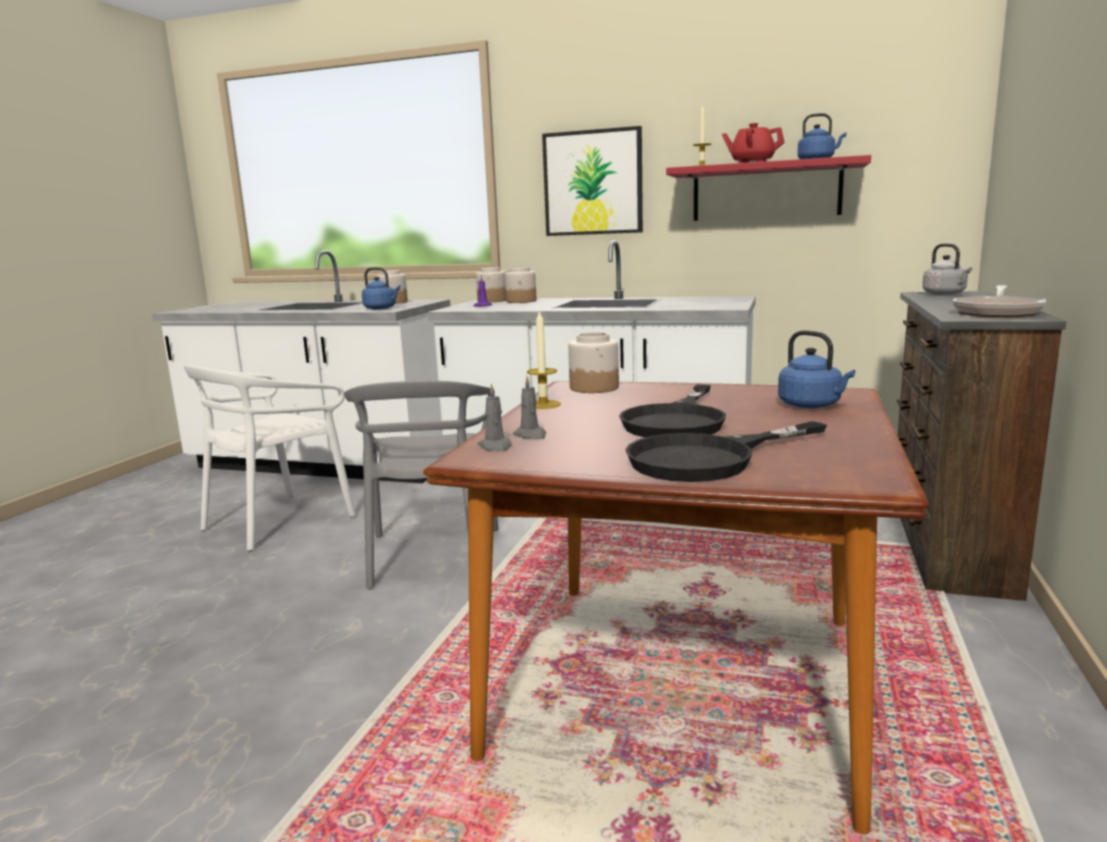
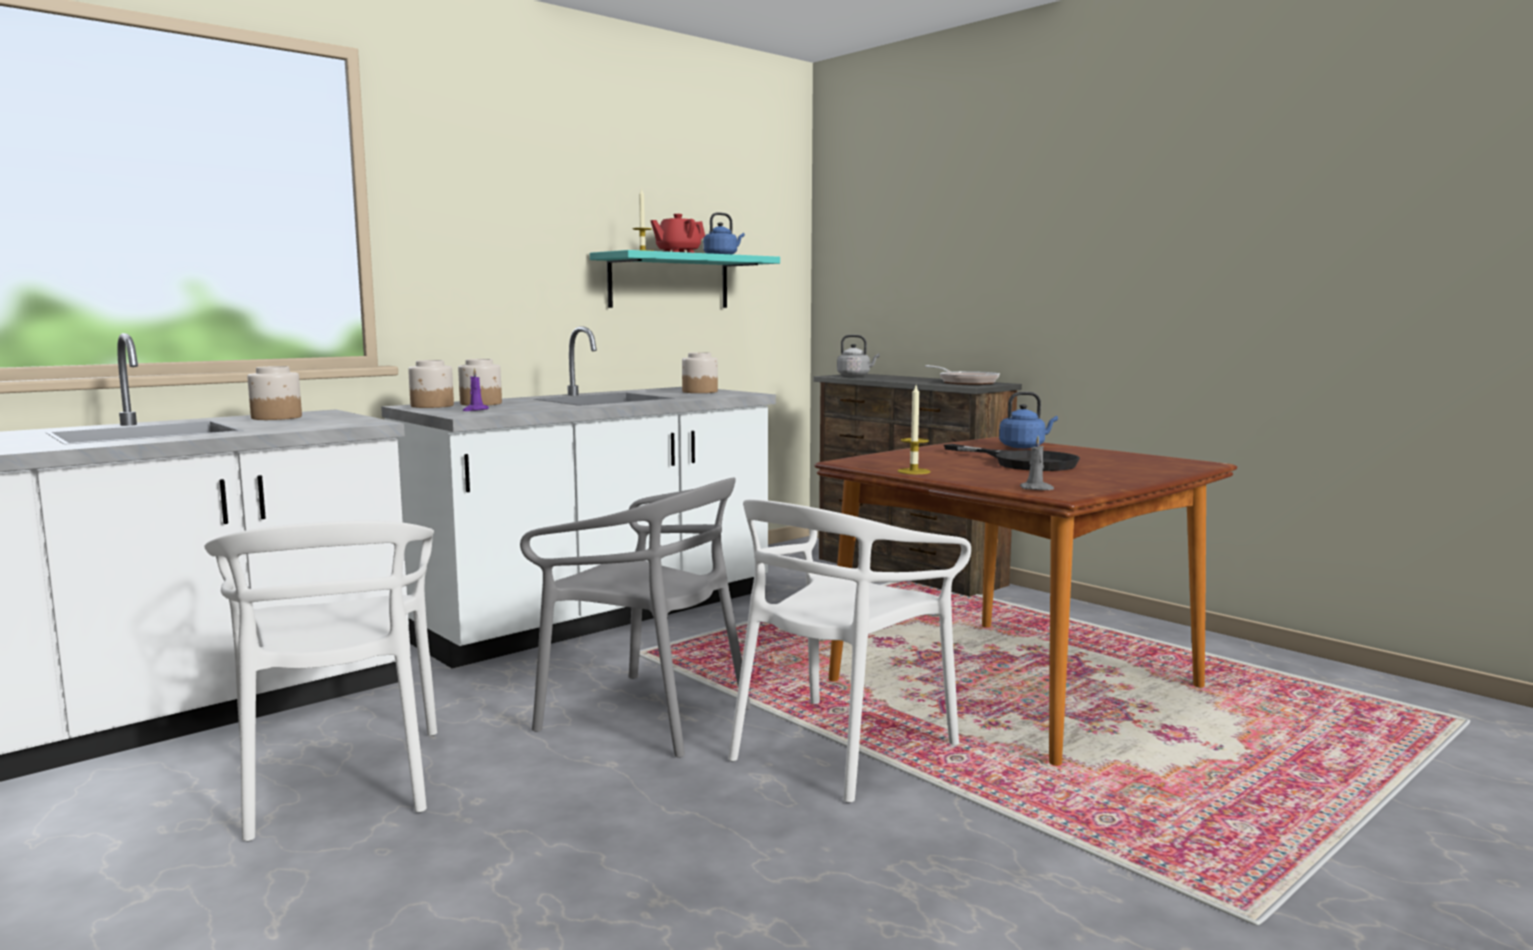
camera: 60 degrees left, 5 degrees down
(381, 308) = (338, 422): blue kettle -> none
(430, 638) = (840, 748): none -> white chair
(531, 435) = (1015, 482): grey candle -> none
(593, 183) = (501, 257): picture -> none
(594, 388) = (875, 460): jar -> jar (700, 391)
(708, 458) = (1127, 470): black frying pan -> none
(766, 192) = (669, 281): red shelf -> turquoise shelf

